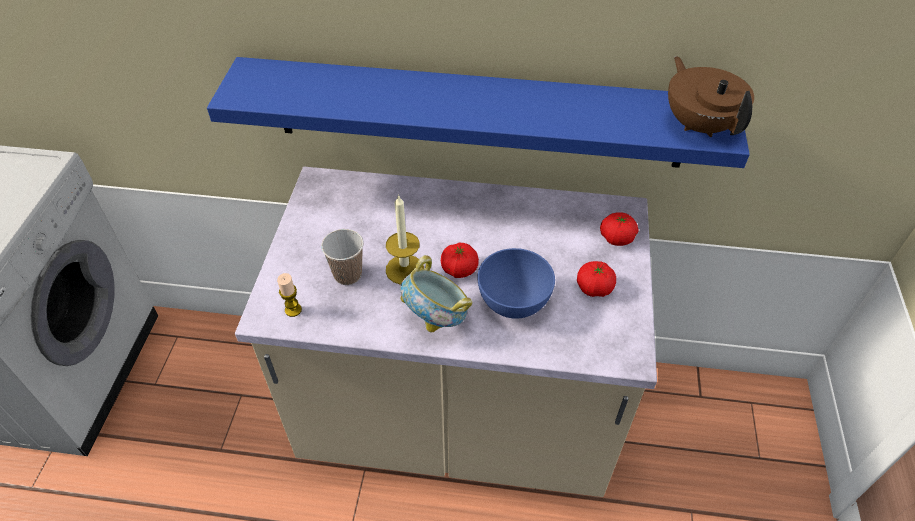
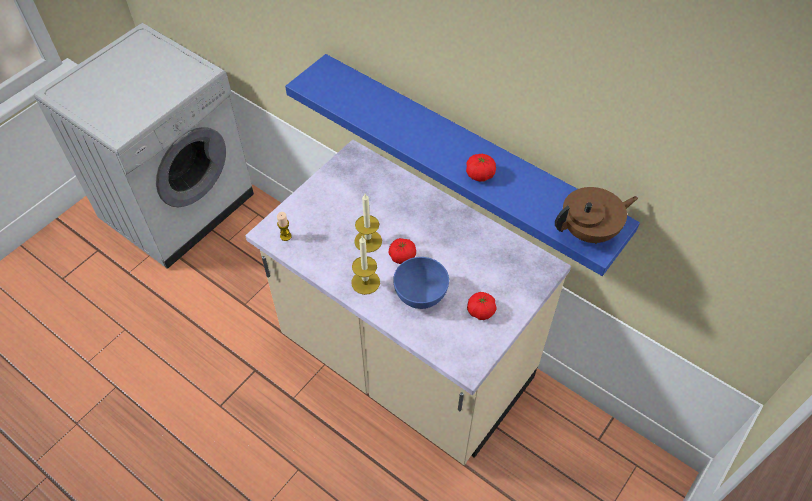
camera: 30 degrees right, 5 degrees up
(348, 275) = (331, 228): cup -> none
(436, 318) = (365, 282): bowl -> candle
(616, 238) = (524, 284): tomato -> tomato (480, 174)
(700, 124) = (589, 231): brown teapot -> brown teapot turned 60 degrees clockwise

